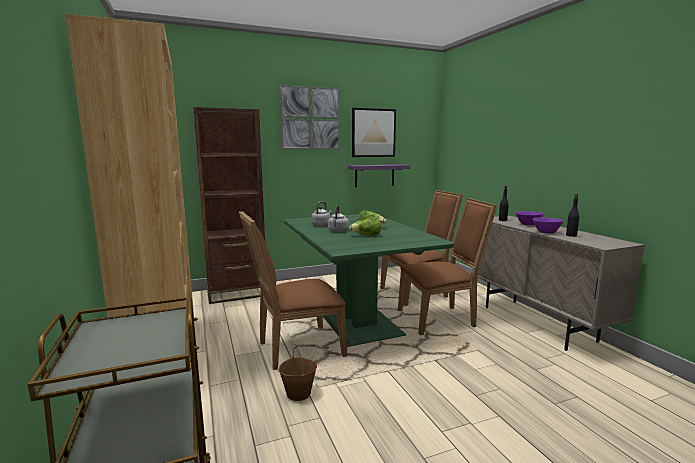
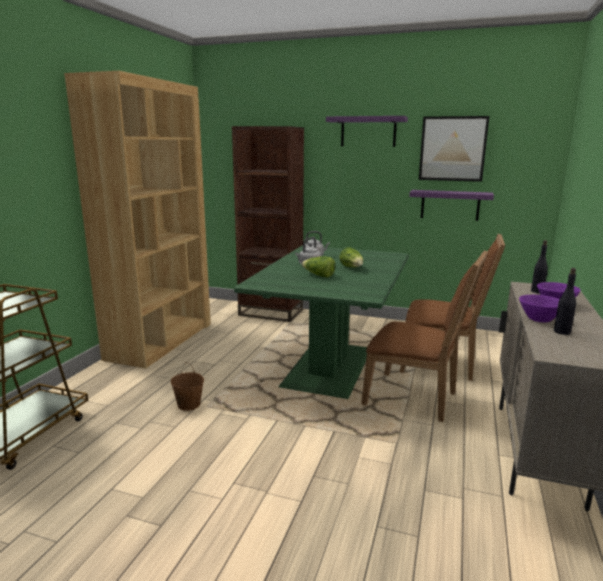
camera: 40 degrees right, 5 degrees up
(296, 349) = (239, 372): brown chair -> none
(310, 118) = (368, 131): picture -> purple shelf

